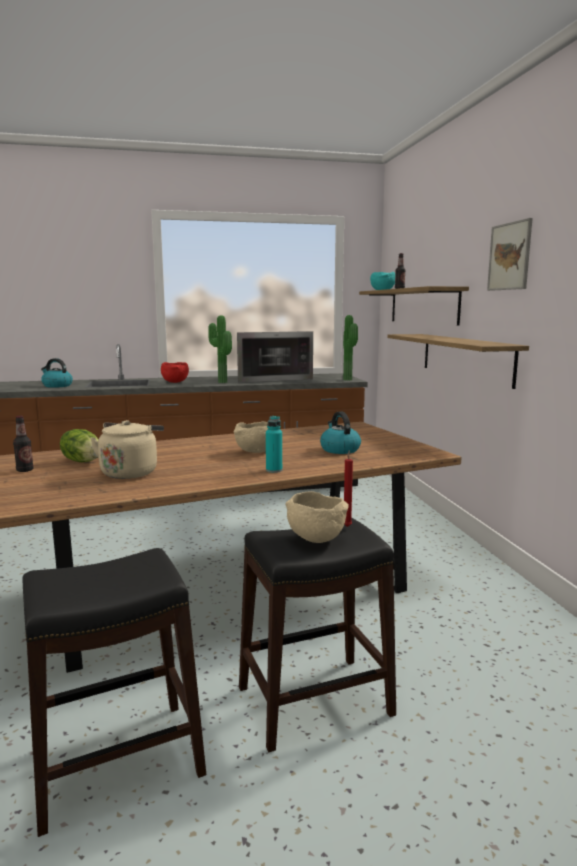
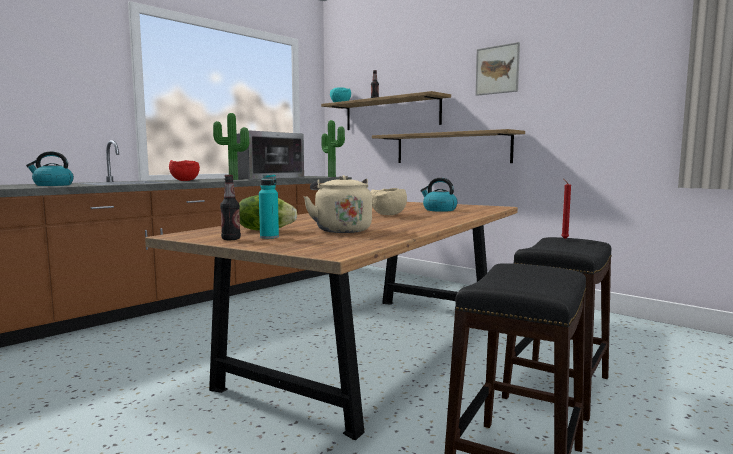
camera: 35 degrees left, 5 degrees down
(274, 470) = (442, 219): turquoise bottle -> turquoise bottle (269, 237)
(314, 539) = (567, 246): beige bowl -> none

